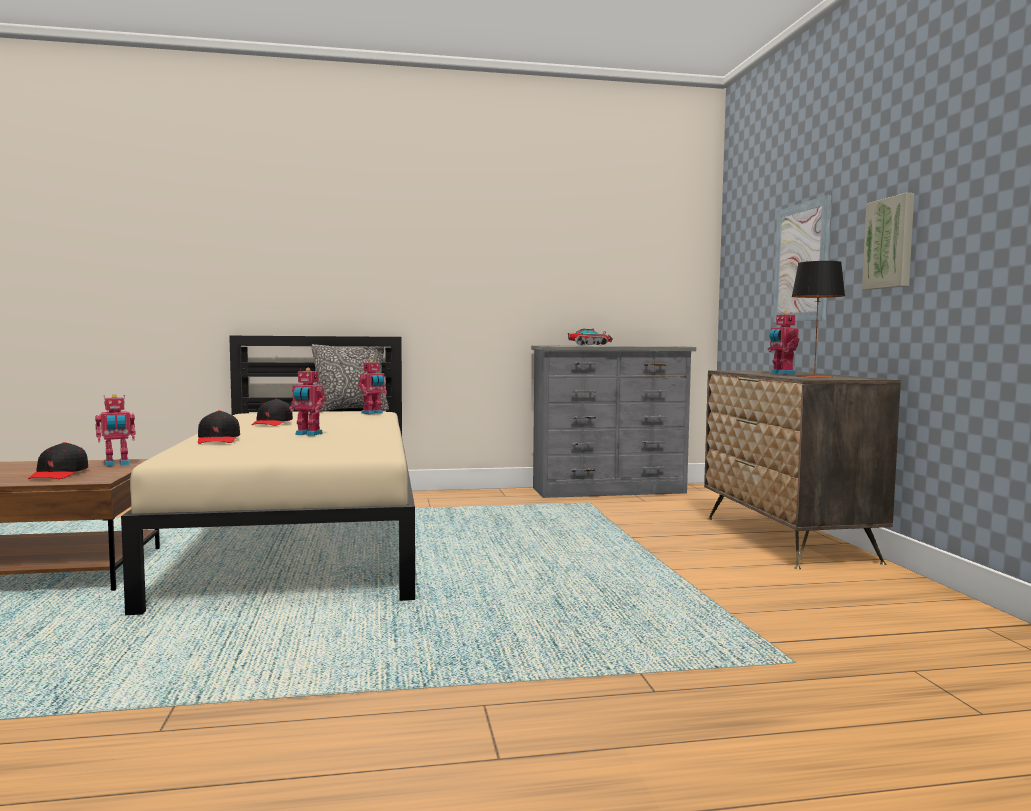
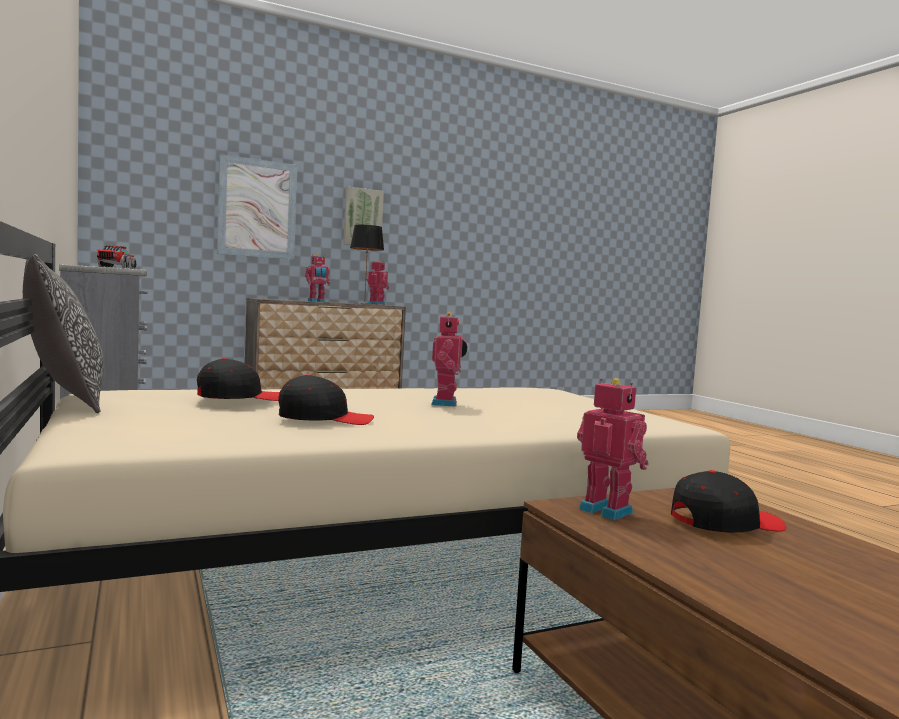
camera: 105 degrees left, 0 degrees up
(218, 439) = (544, 422): black cap -> black cap (240, 398)
(373, 413) = (188, 388): toy robot -> toy robot (377, 304)

